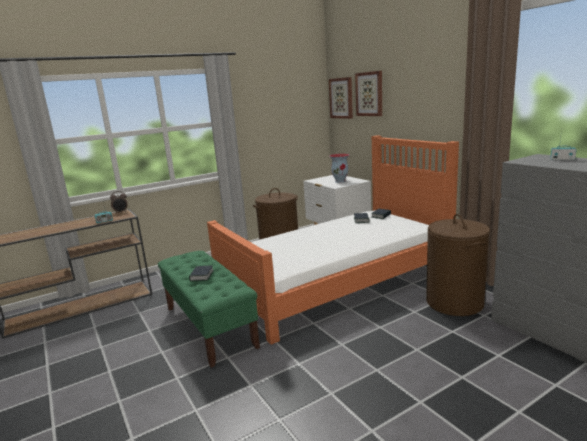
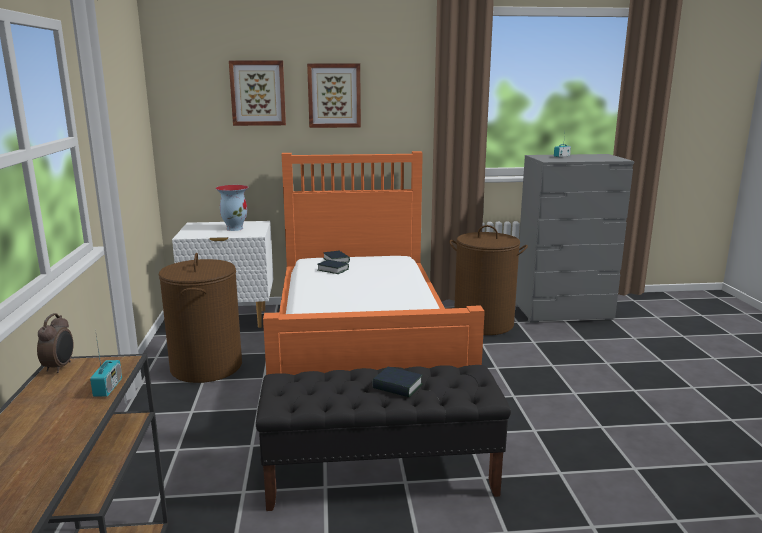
camera: 65 degrees left, 0 degrees up
(210, 327) = (381, 476): green bench -> black bench
(341, 98) = (189, 98): picture -> picture (334, 95)

